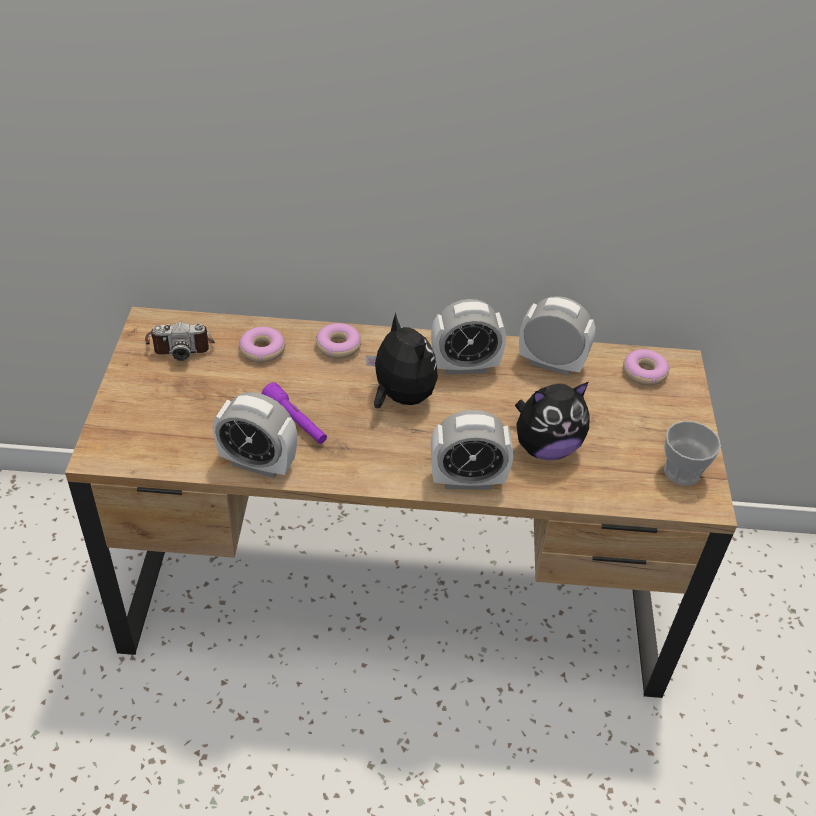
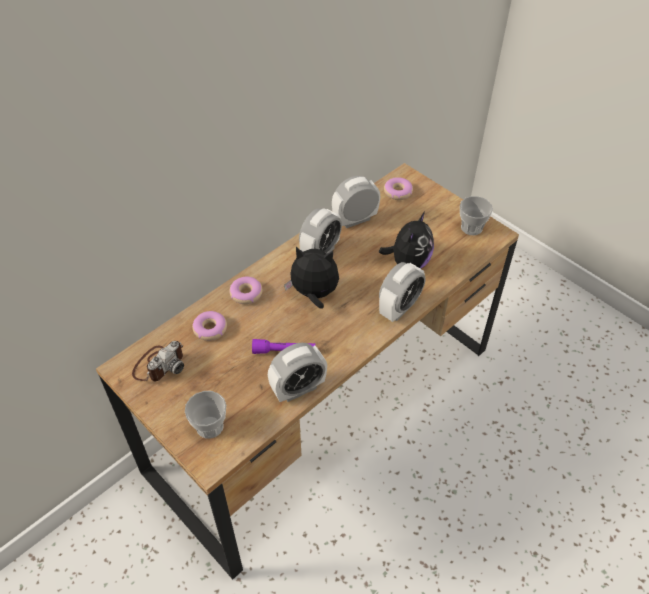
camera: 45 degrees left, 5 degrees up
(142, 426) = (209, 426): none -> cup

